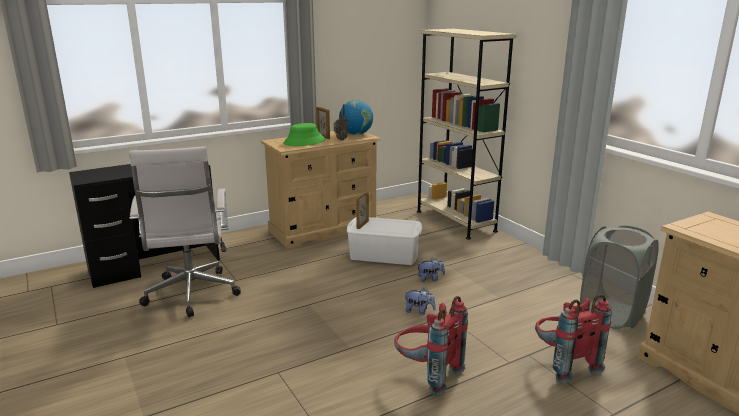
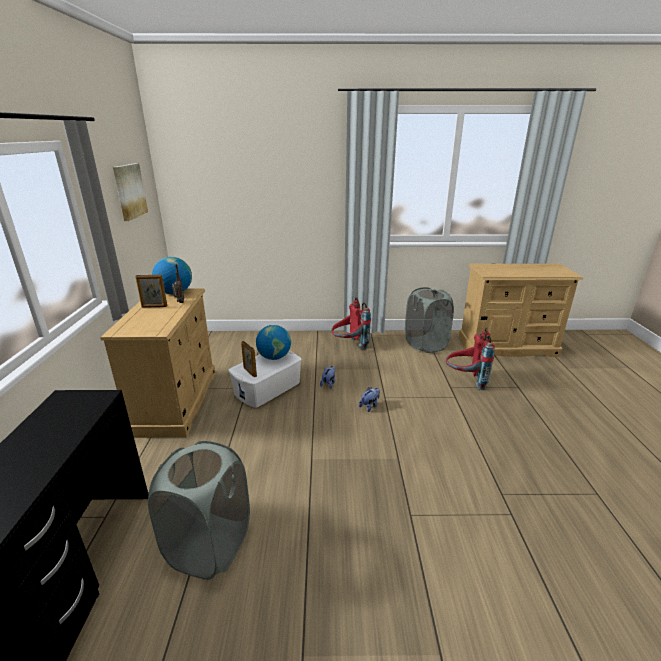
camera: 60 degrees left, 5 degrees up
(191, 295) = (210, 546): white office chair -> grey laundry basket
(304, 142) = (155, 318): green hat -> none
(373, 41) = (129, 191): none -> picture
(399, 226) = (274, 357): none -> globe
(427, 374) = (453, 434): red backpack -> red backpack (349, 346)
(455, 221) = (252, 339): beige bookcase -> none

